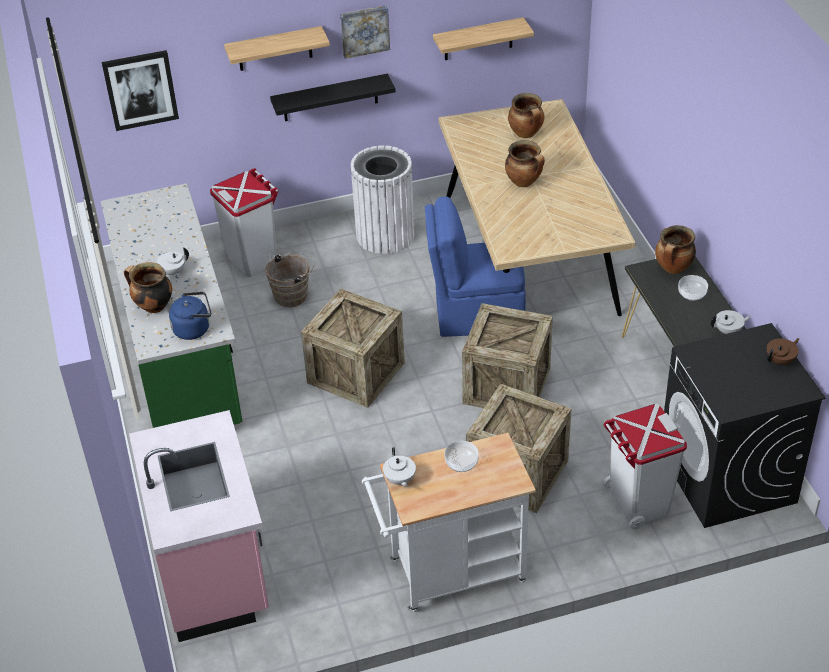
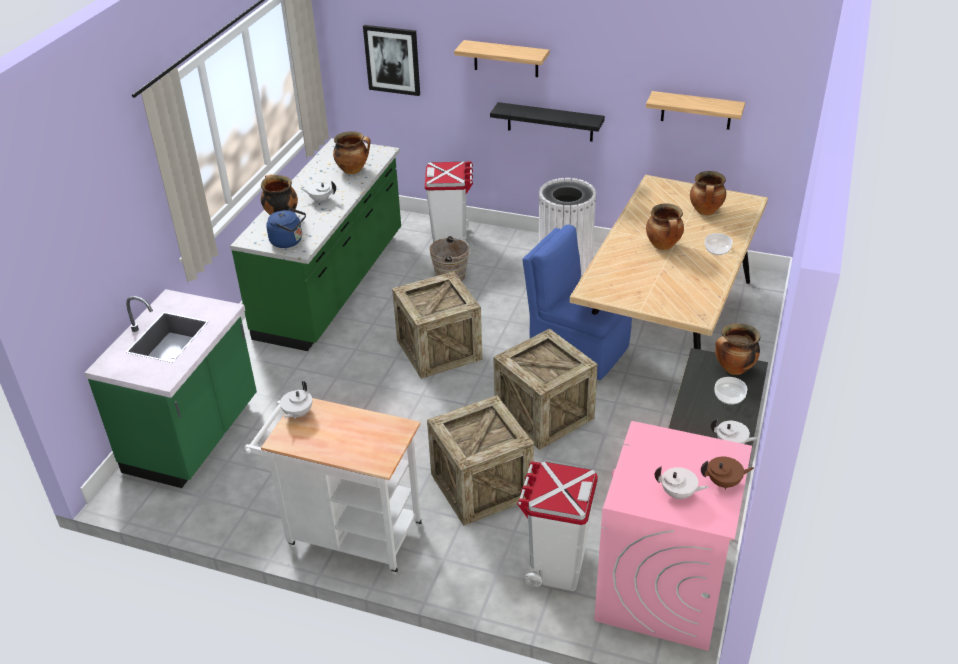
camera: 35 degrees right, 5 degrees down
(168, 226) = (353, 170): none -> cooking pot
(213, 571) = (194, 437): pink counter -> green counter
(364, 30) = (587, 66): picture -> none
(462, 463) = (357, 426): bowl -> bowl (717, 250)
(727, 477) = (662, 589): black washing machine -> pink washing machine
(760, 385) = (678, 494): none -> white teapot

